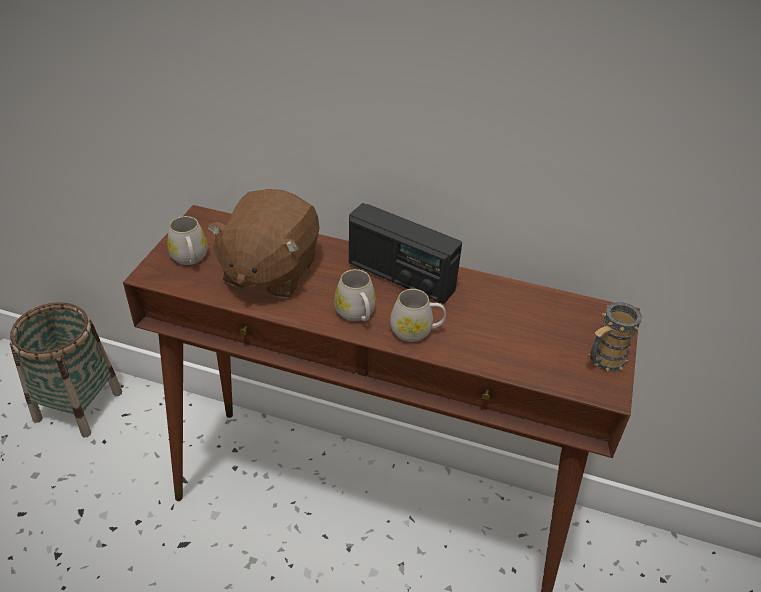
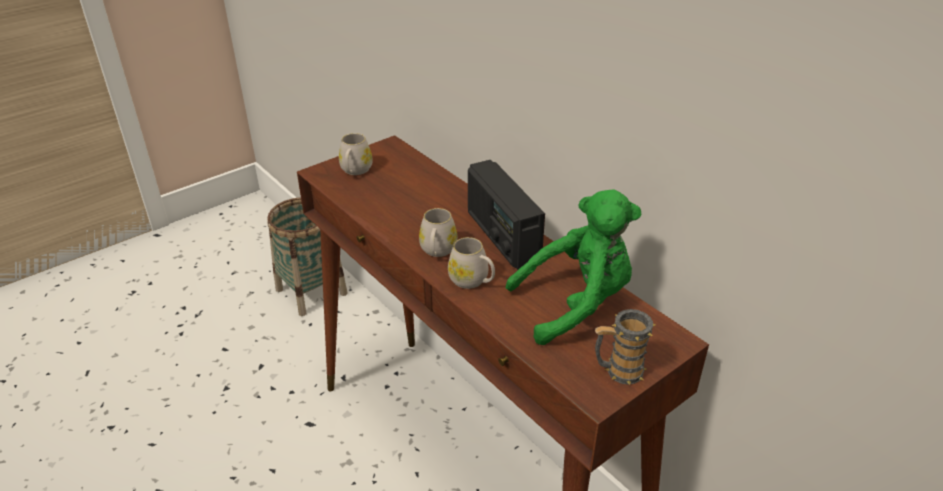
camera: 35 degrees right, 5 degrees down
(269, 271) = (402, 198): brown plush toy -> none
(519, 316) = (576, 304): none -> green plush toy

